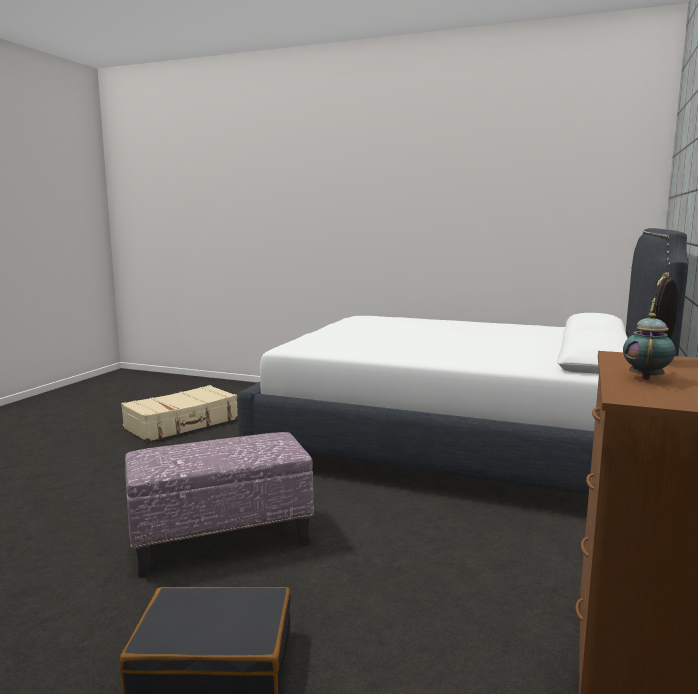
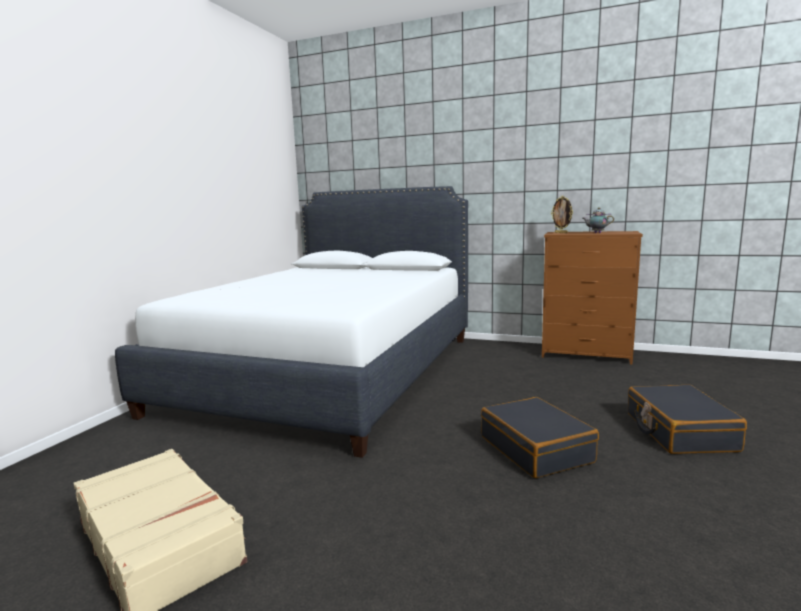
camera: 90 degrees left, 0 degrees up
(222, 539) = (536, 449): ottoman -> black suitcase

